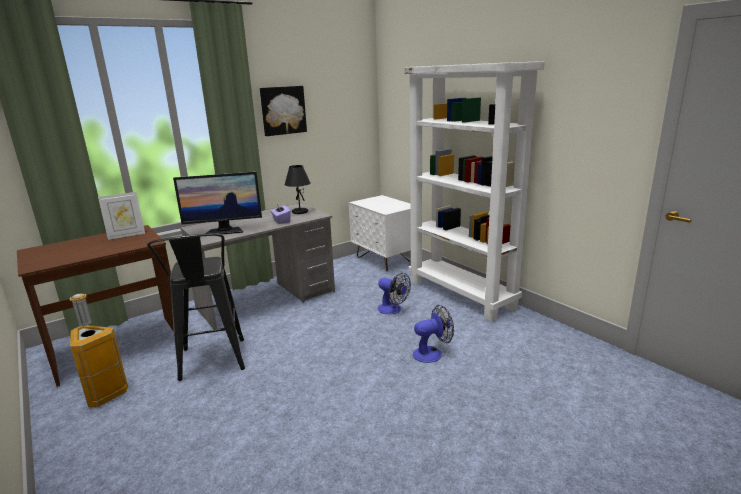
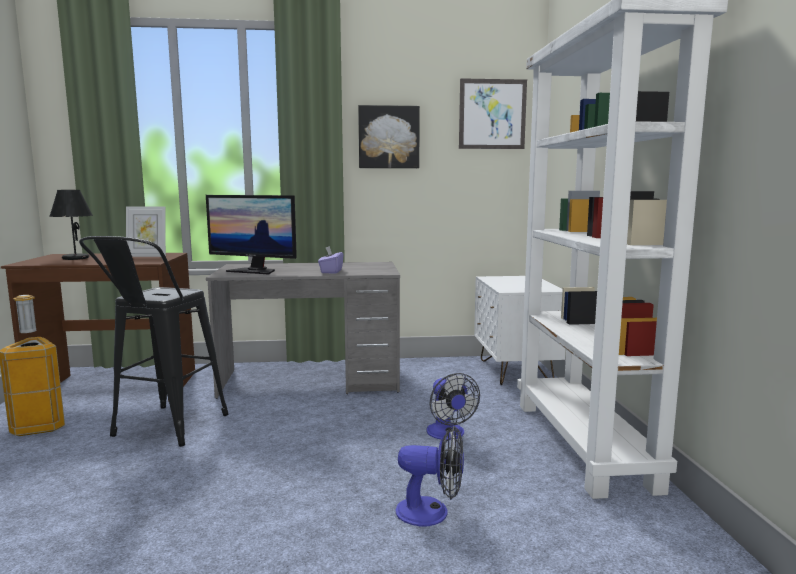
camera: 30 degrees right, 10 degrees down
(299, 212) = (370, 267): black table lamp -> black table lamp (75, 258)
(348, 88) = (492, 114): none -> picture

